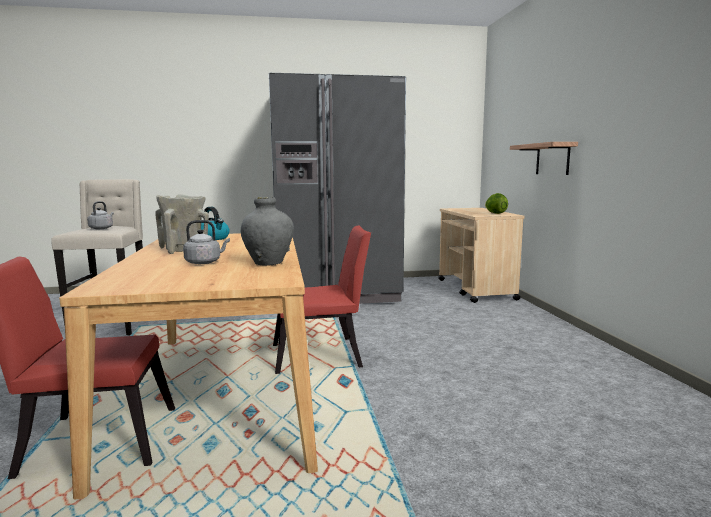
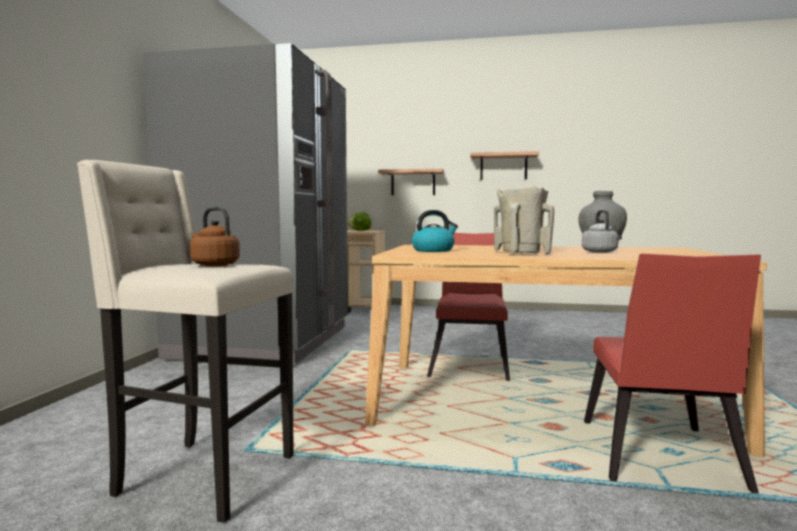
camera: 70 degrees left, 5 degrees down
(102, 228) = (213, 264): grey kettle -> brown kettle
(638, 132) = (503, 167): none -> shelf

